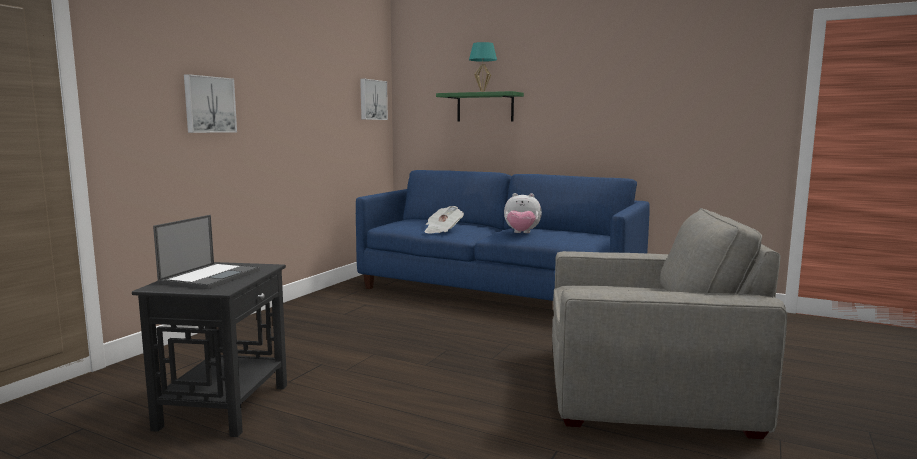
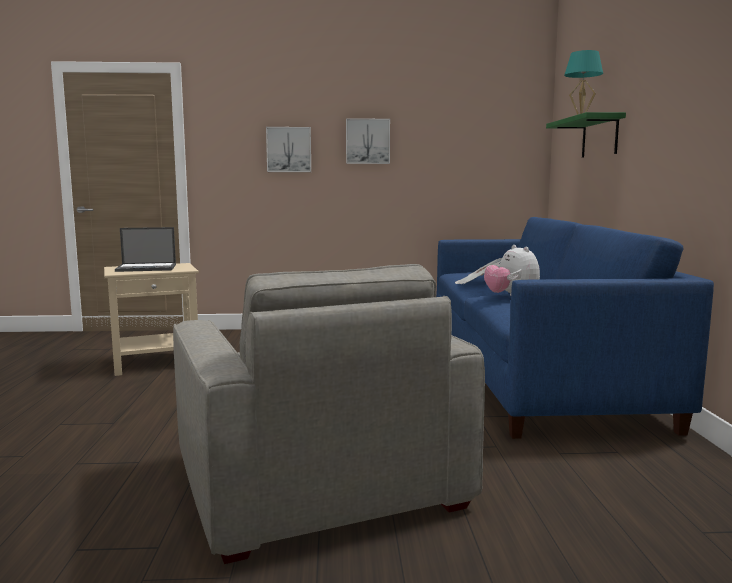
camera: 60 degrees right, 0 degrees up
(225, 405) = (157, 362): black side table -> beige side table
(372, 100) = (511, 137): picture -> picture (367, 141)

